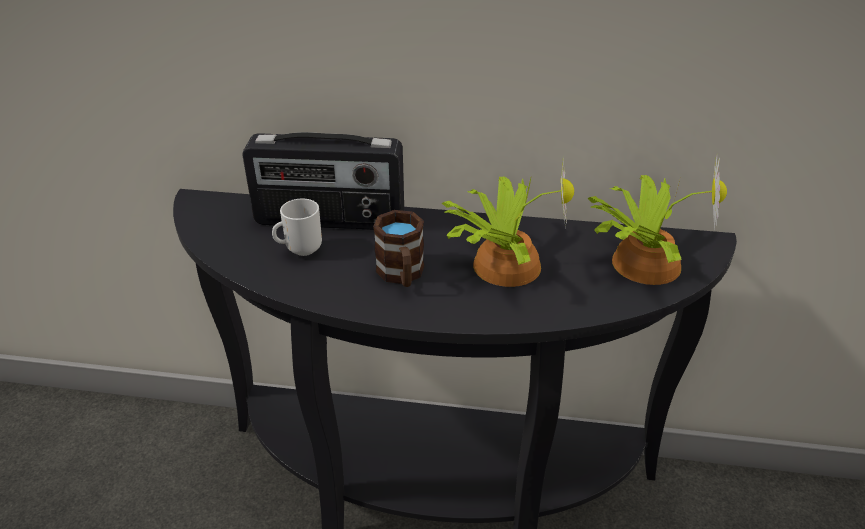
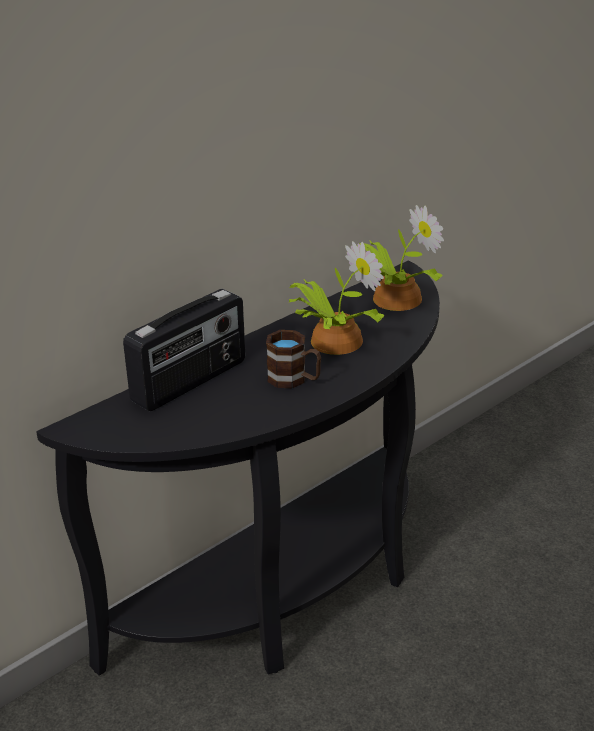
camera: 50 degrees left, 5 degrees down
(301, 250) = (209, 406): mug -> none

